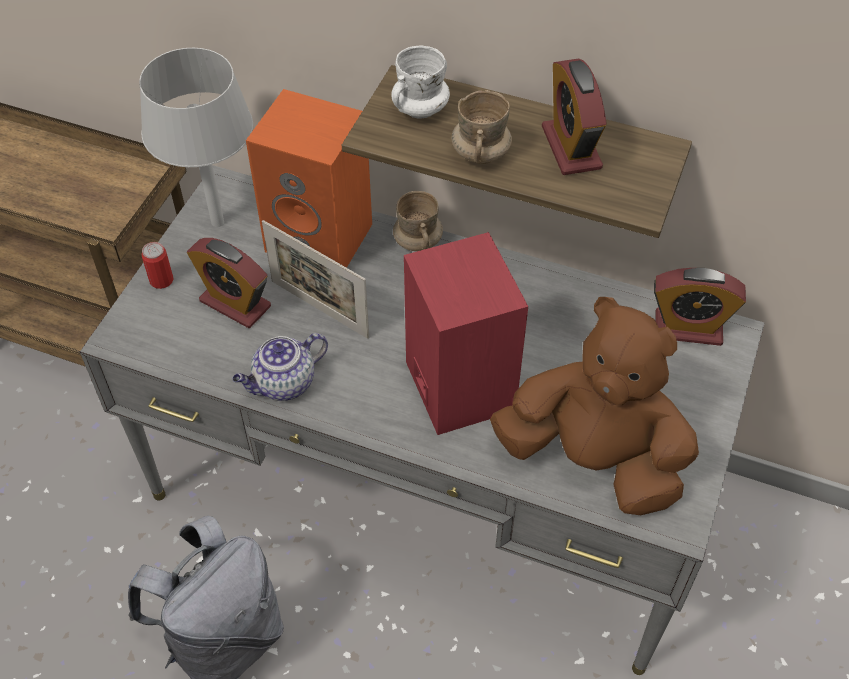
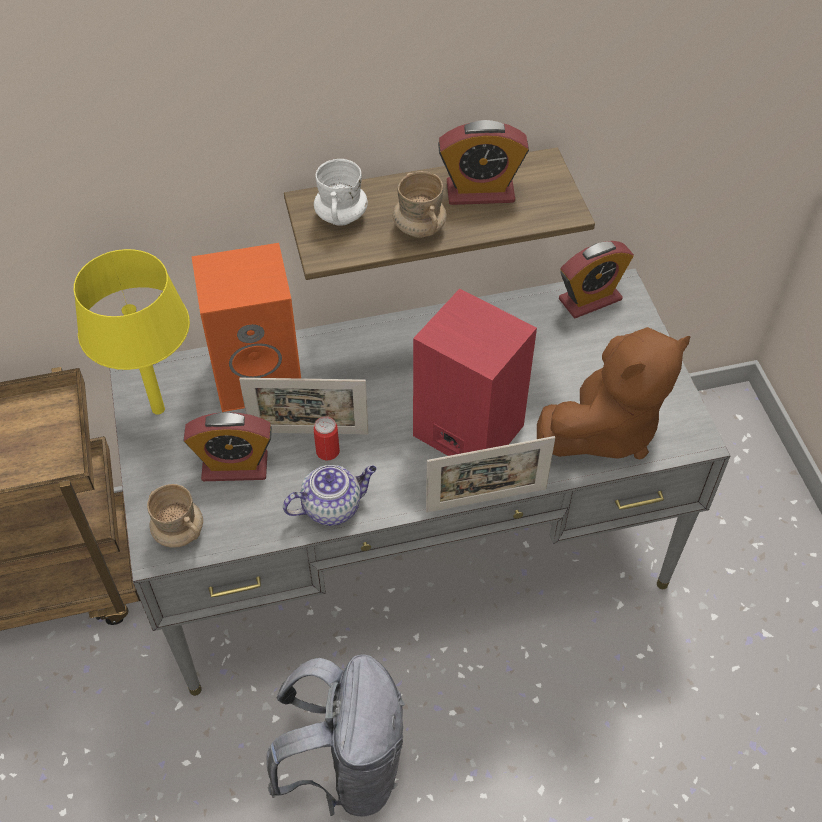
camera: 35 degrees left, 0 degrees up
(161, 280) = (152, 482): can -> can (327, 451)
(217, 222) = (158, 409): grey table lamp -> yellow table lamp
(284, 384) = (332, 506): teapot -> teapot turned 135 degrees counterclockwise
(418, 242) = (341, 338): beige mug -> beige mug (179, 532)
(421, 458) = (486, 500): none -> picture frame
(571, 147) = (480, 192): alarm clock -> alarm clock turned 45 degrees counterclockwise
(593, 459) = (605, 429): brown plush toy -> brown plush toy turned 150 degrees clockwise

